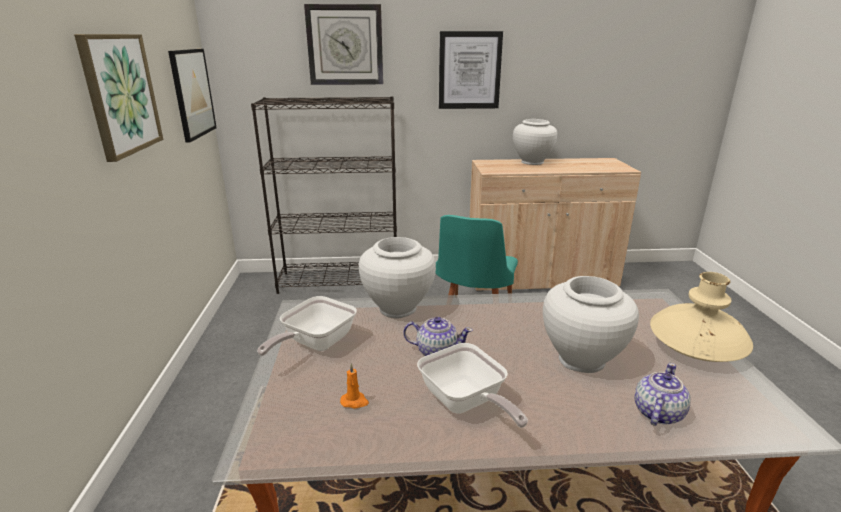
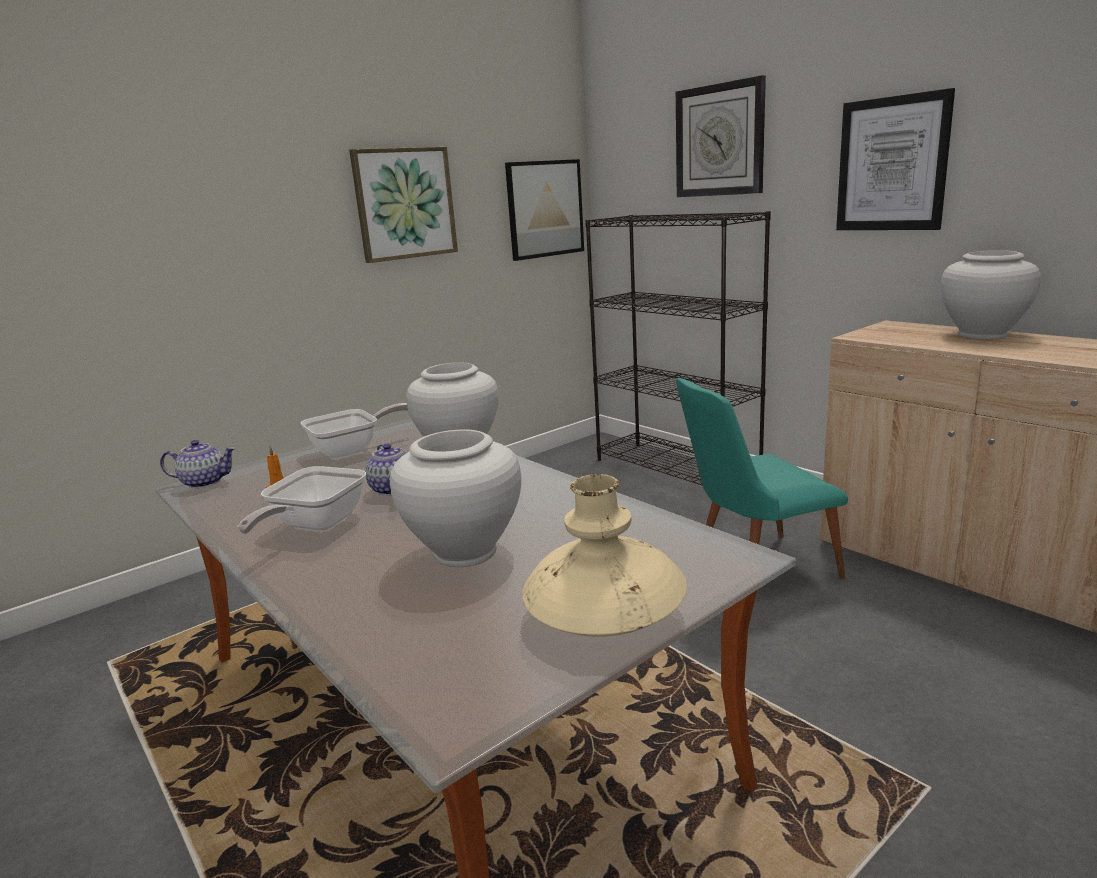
camera: 55 degrees right, 5 degrees down
(314, 344) = (352, 450): frying pan -> frying pan turned 150 degrees clockwise
(657, 413) = (388, 619): teapot -> teapot (204, 482)

